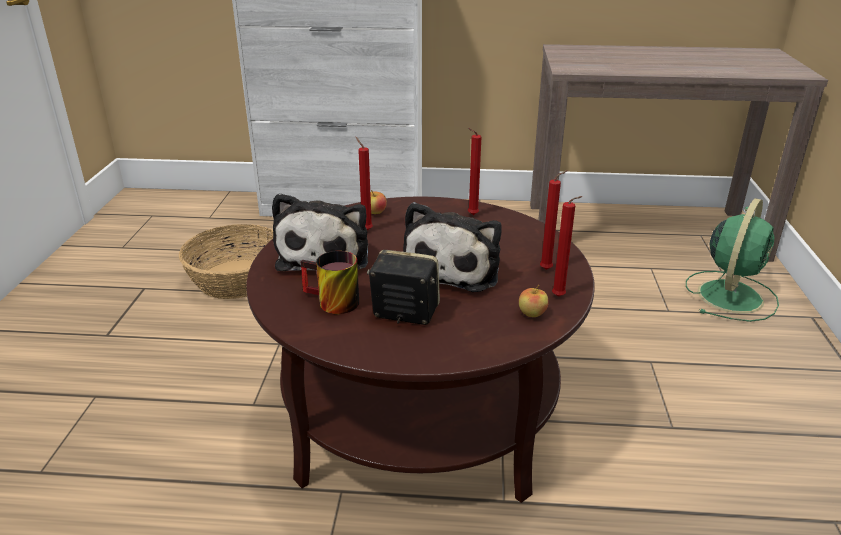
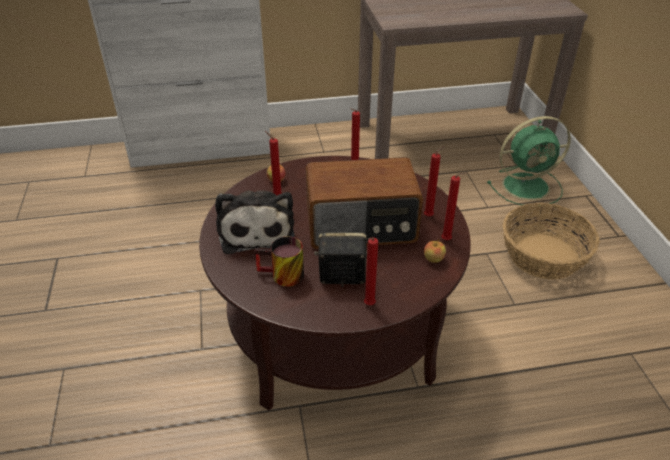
camera: 15 degrees left, 10 degrees up
(236, 278) = (137, 234): basket -> basket (542, 255)
(422, 348) = (368, 305): none -> red candle
(455, 268) = (361, 226): plush toy -> radio
(730, 295) = (527, 186): green fan -> green fan turned 60 degrees clockwise

